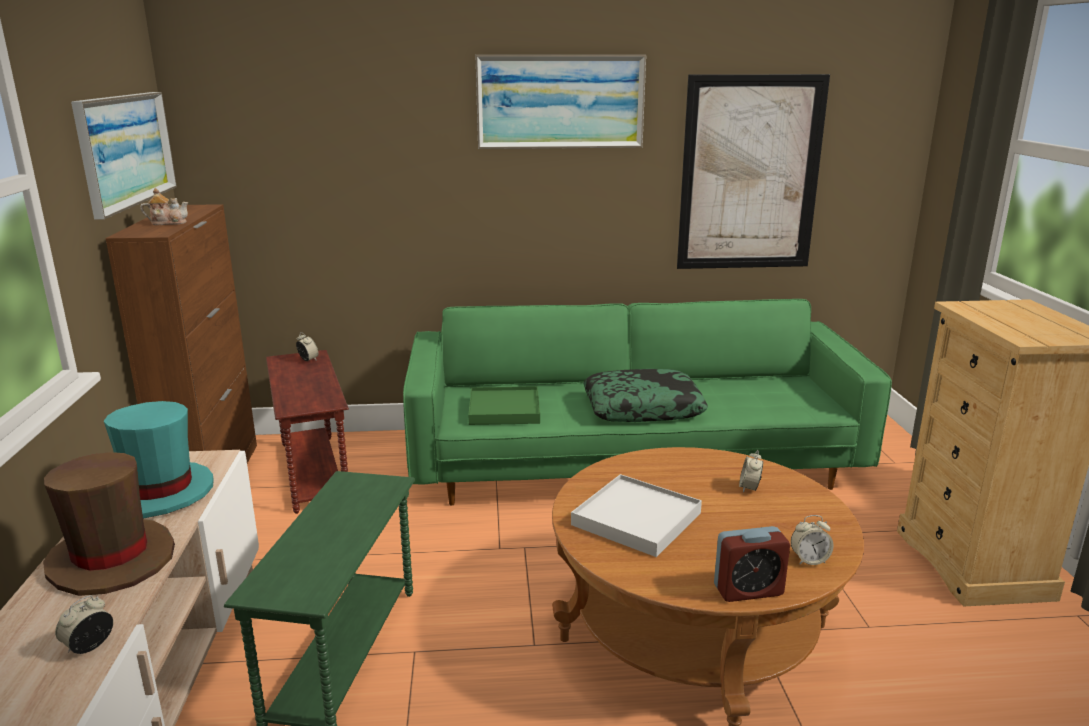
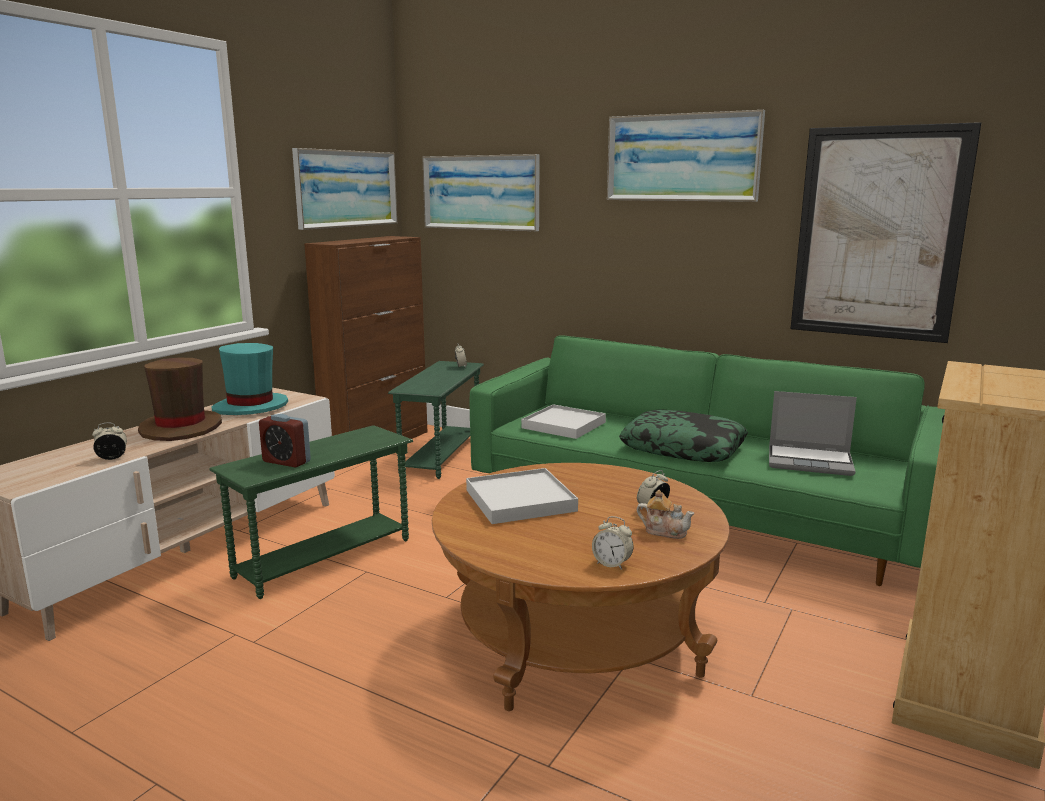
camera: 35 degrees right, 5 degrees down
(168, 223) = (357, 240): teapot -> teapot (664, 531)
(301, 142) = (480, 192): none -> picture
(313, 473) = (441, 455): brown side table -> green side table
(504, 410) = (564, 425): green tray -> white tray
(748, 590) = (523, 563): alarm clock -> alarm clock (286, 461)
(751, 395) = (811, 461): none -> laptop

